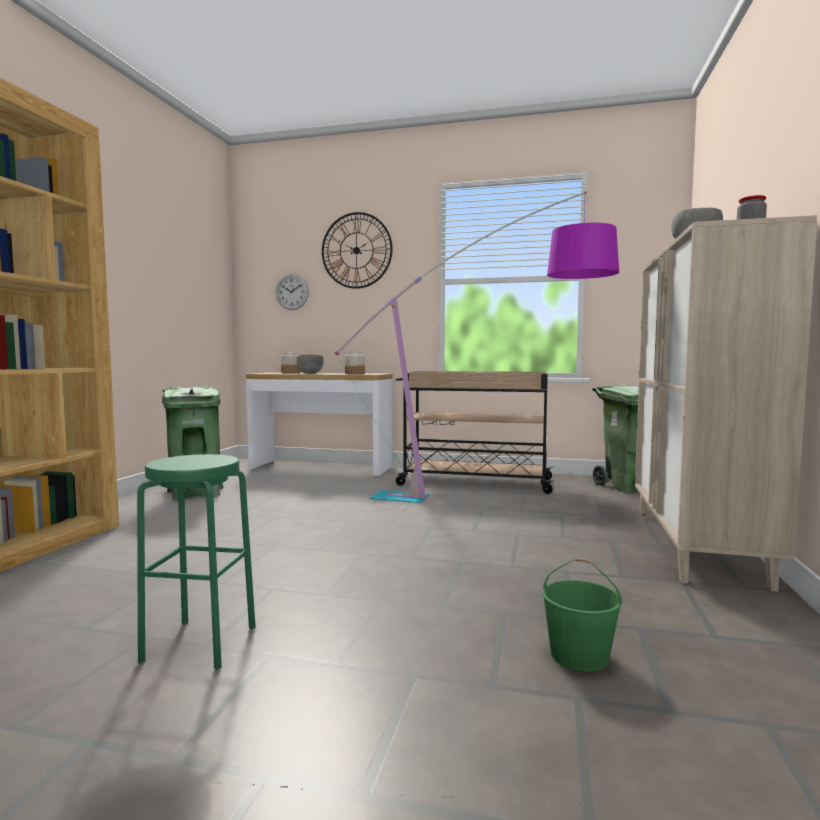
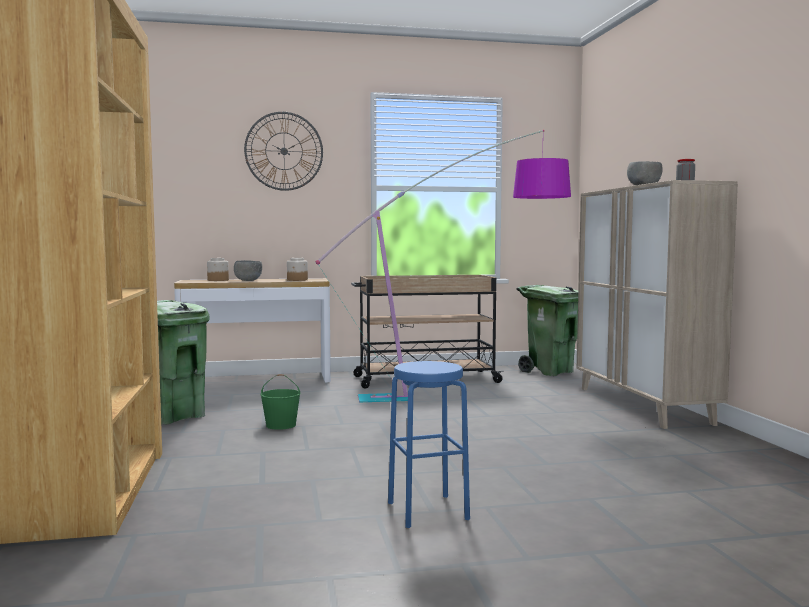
camera: 25 degrees left, 0 degrees up
(200, 643) = (427, 510): green stool -> blue stool
(292, 292) = (208, 191): wall clock -> none
(580, 655) = (661, 473): green bucket -> green bucket (281, 425)

